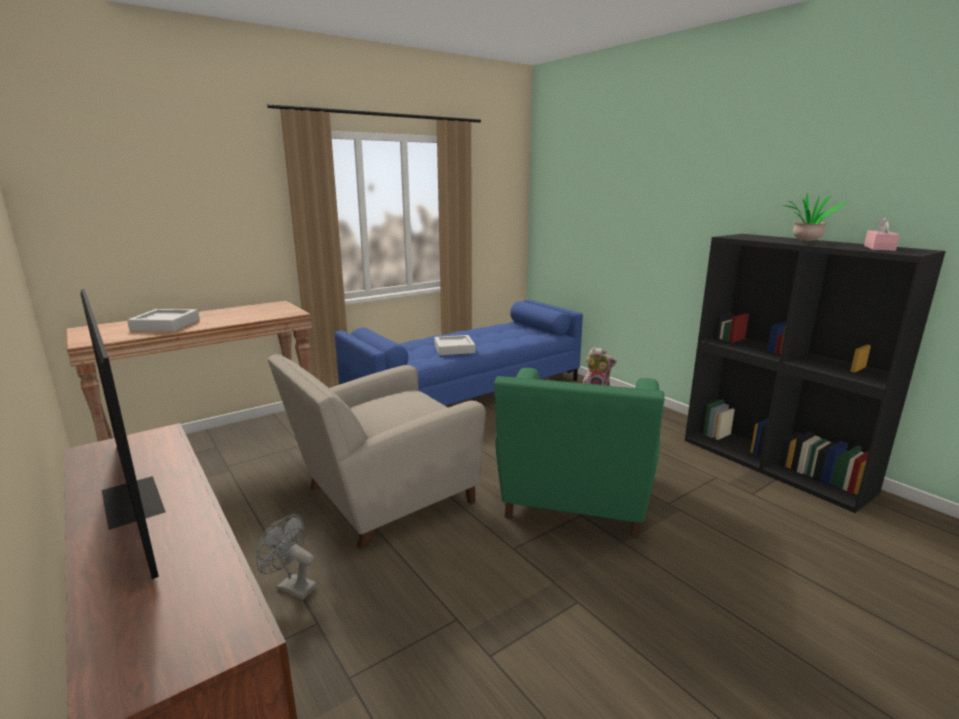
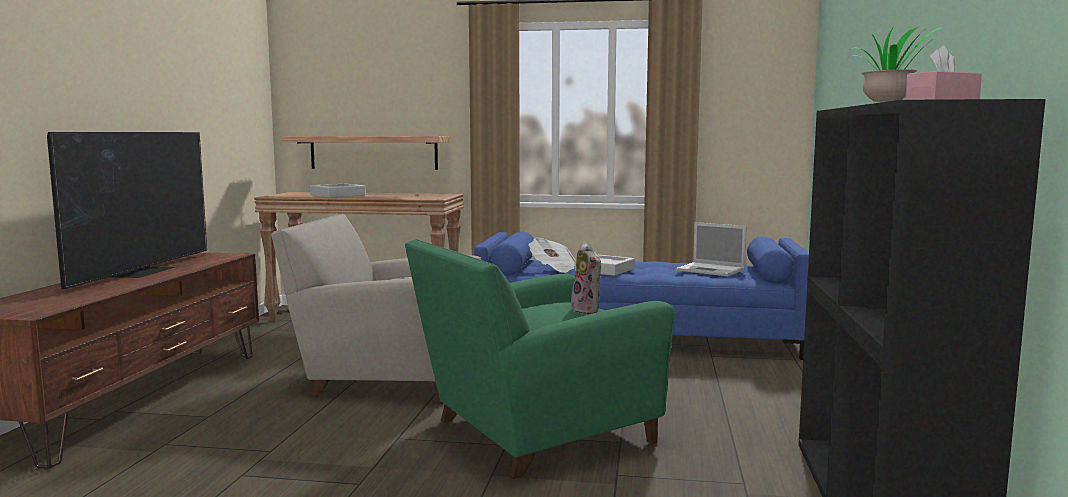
camera: 45 degrees right, 10 degrees down
(177, 269) = (373, 152): none -> shelf
(291, 586) = (236, 396): grey fan -> none
(416, 356) = (553, 268): none -> newspaper
(511, 332) = (711, 270): none -> laptop

